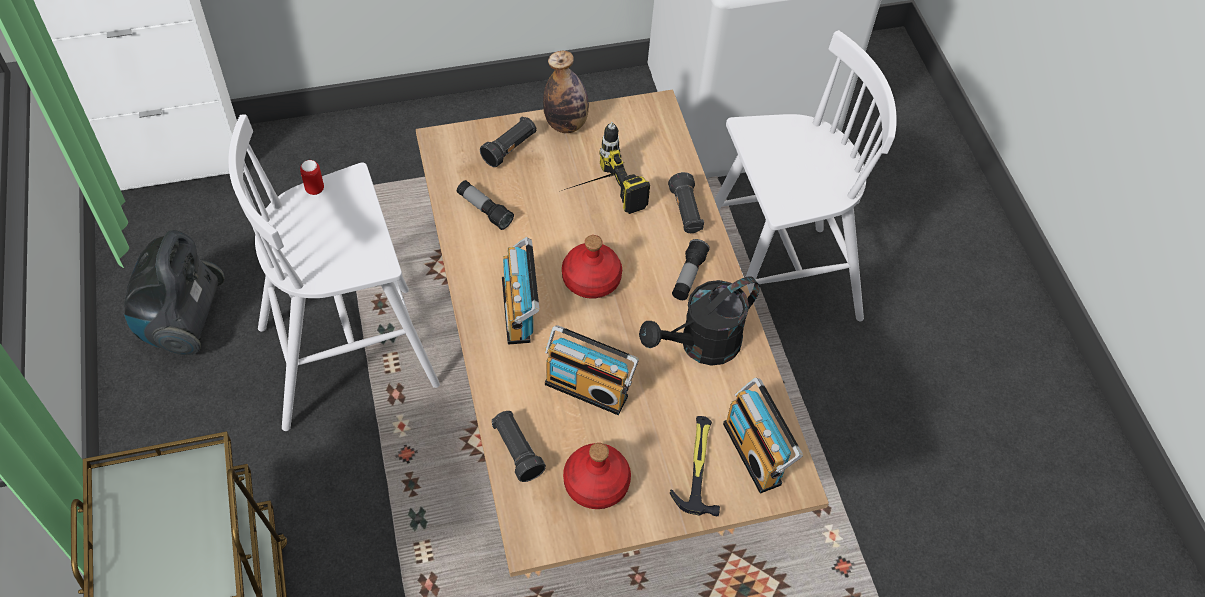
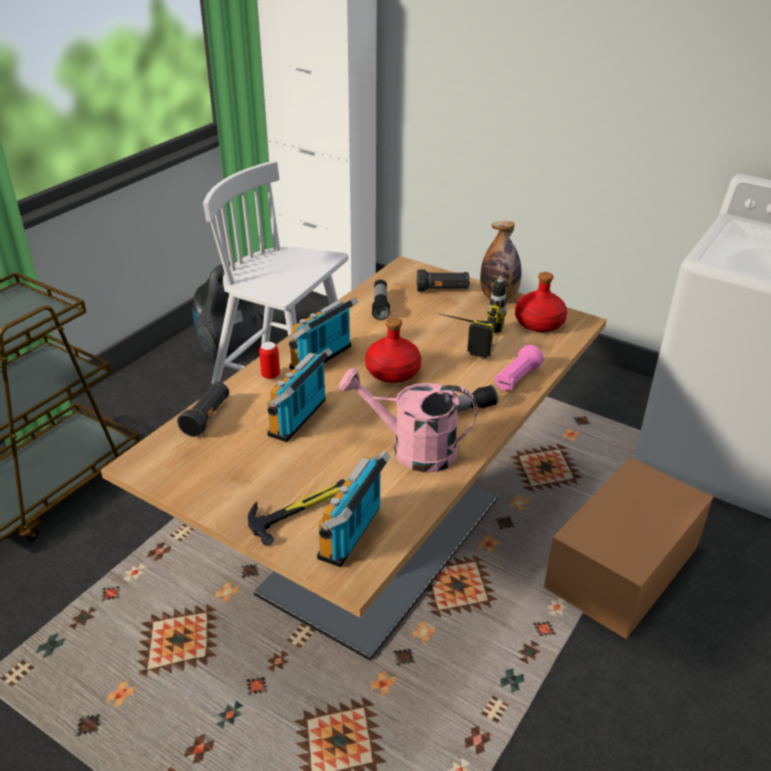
camera: 50 degrees right, 20 degrees down
(315, 189) = (304, 251): can -> can (270, 375)
(588, 387) = (301, 419): radio -> radio turned 45 degrees clockwise
(597, 483) = (222, 467): red bottle -> red bottle (539, 323)
(685, 212) = (516, 379): black flashlight -> pink flashlight
(701, 346) = (412, 450): black watering can -> pink watering can
(770, 287) = (622, 568): white stool -> cardboard box

